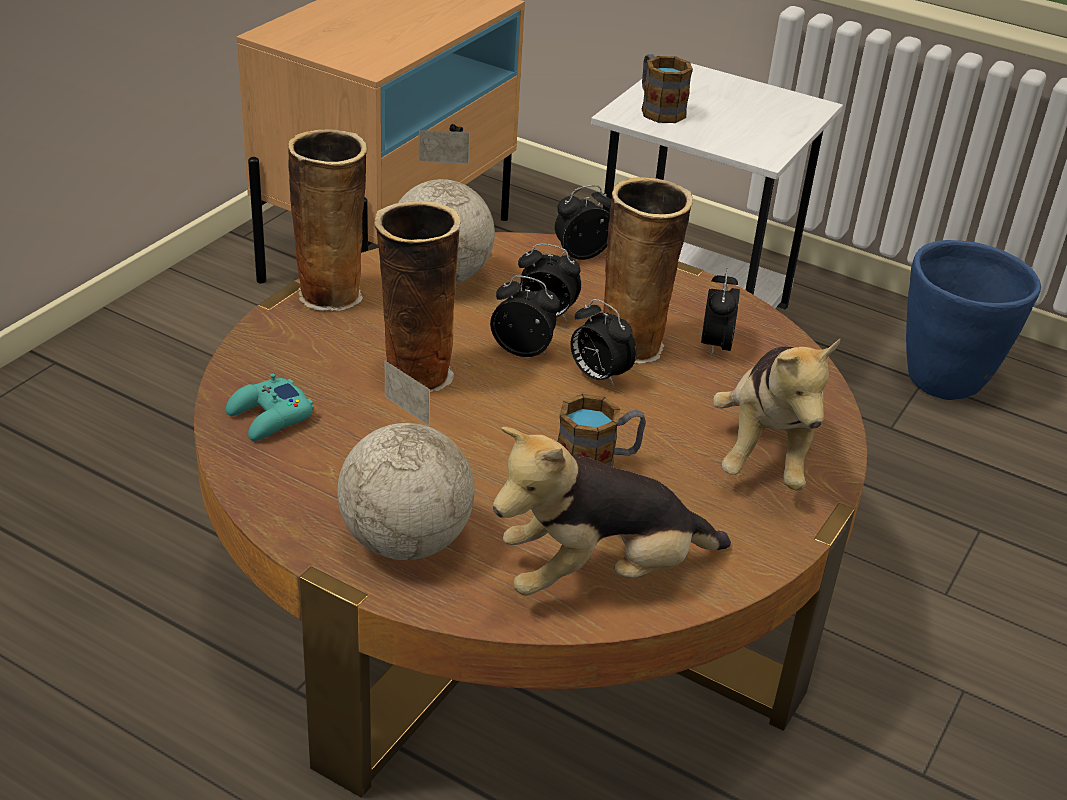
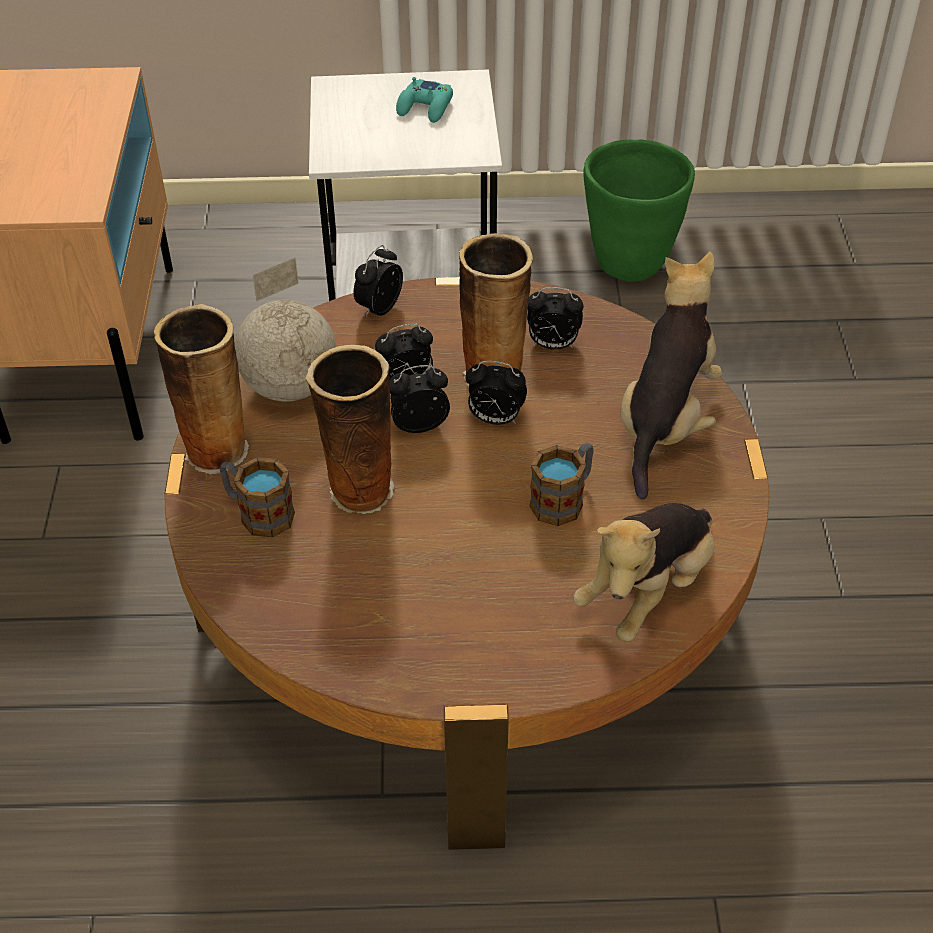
camera: 30 degrees left, 10 degrees up
(269, 417) = (284, 595): turquoise game controller -> turquoise game controller (426, 107)
(405, 540) = (491, 643): globe -> none
(658, 109) = (354, 139): mug -> mug (258, 512)
(715, 345) = (552, 345): alarm clock -> alarm clock turned 60 degrees counterclockwise
(766, 451) = (665, 421): plush toy -> plush toy turned 135 degrees counterclockwise
(945, 381) = (630, 263): blue planter -> green planter

